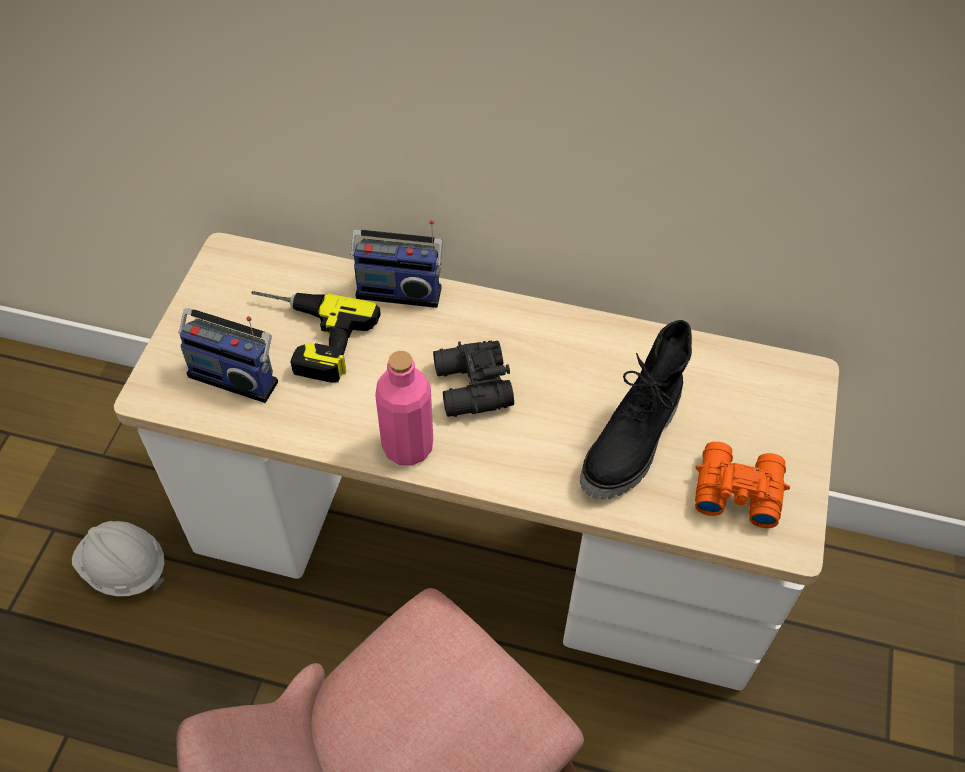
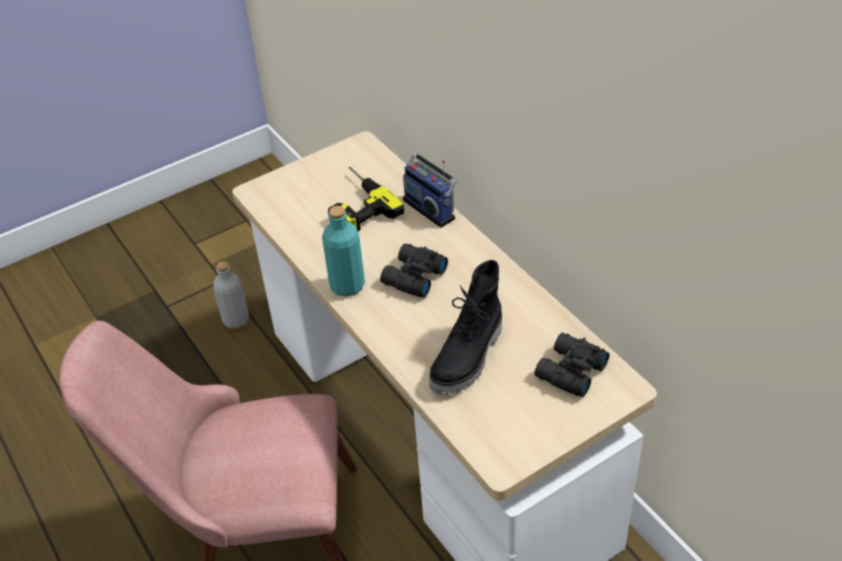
camera: 45 degrees right, 10 degrees down
(124, 568) = (236, 320): white hard hat -> grey bottle
(235, 375) = (302, 204): radio -> none
(407, 446) = (347, 286): pink bottle -> turquoise bottle
(633, 445) = (469, 358): black boot -> black boot turned 45 degrees counterclockwise
(736, 489) = (502, 417): orange binoculars -> none
(741, 393) = (569, 371): none -> black binoculars

